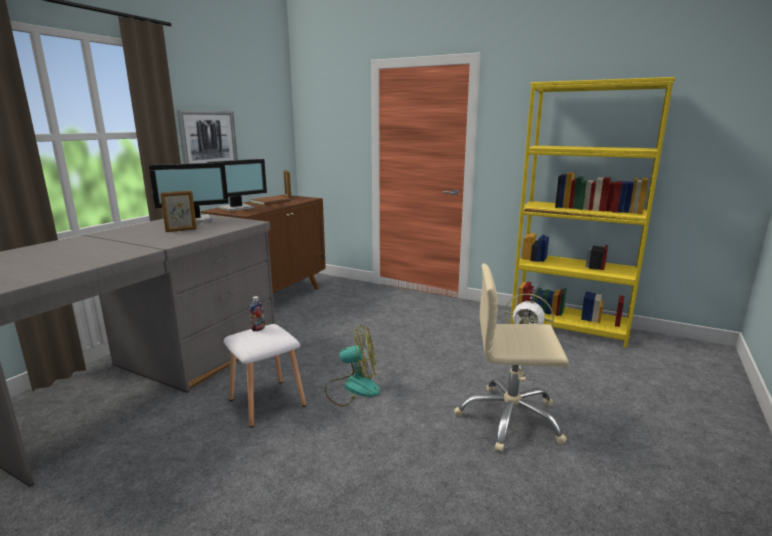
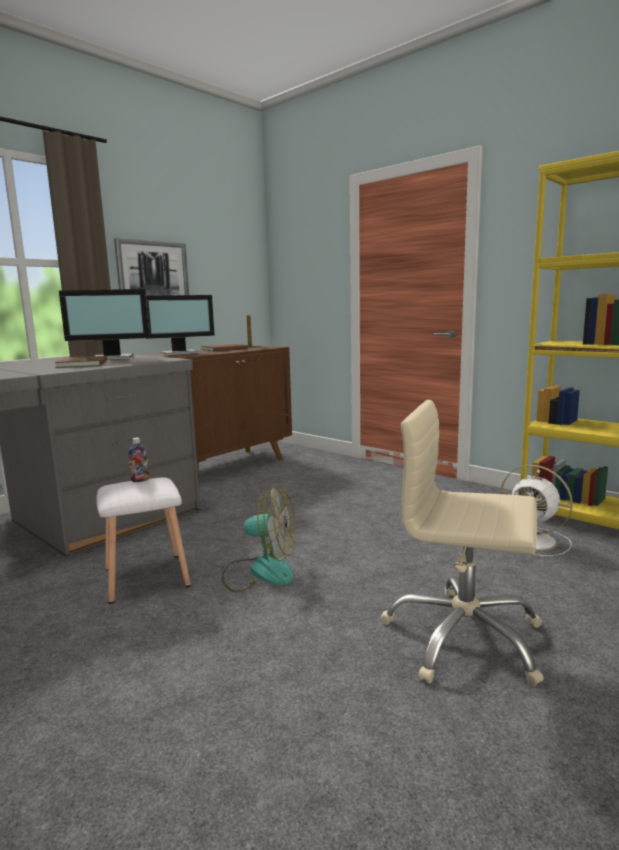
camera: 15 degrees right, 5 degrees down
(181, 230) = (84, 364): picture frame -> brown book

